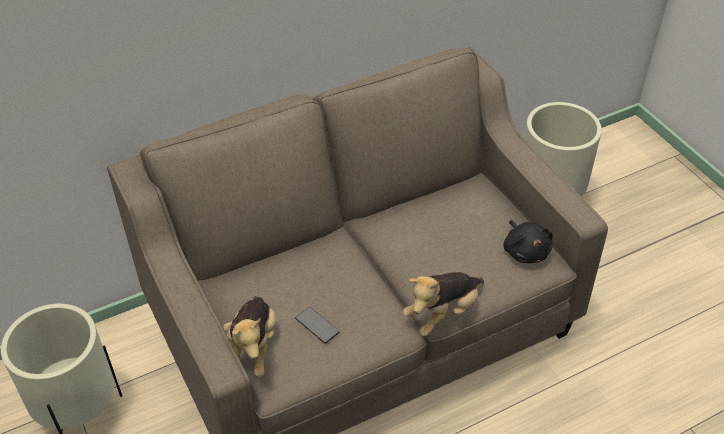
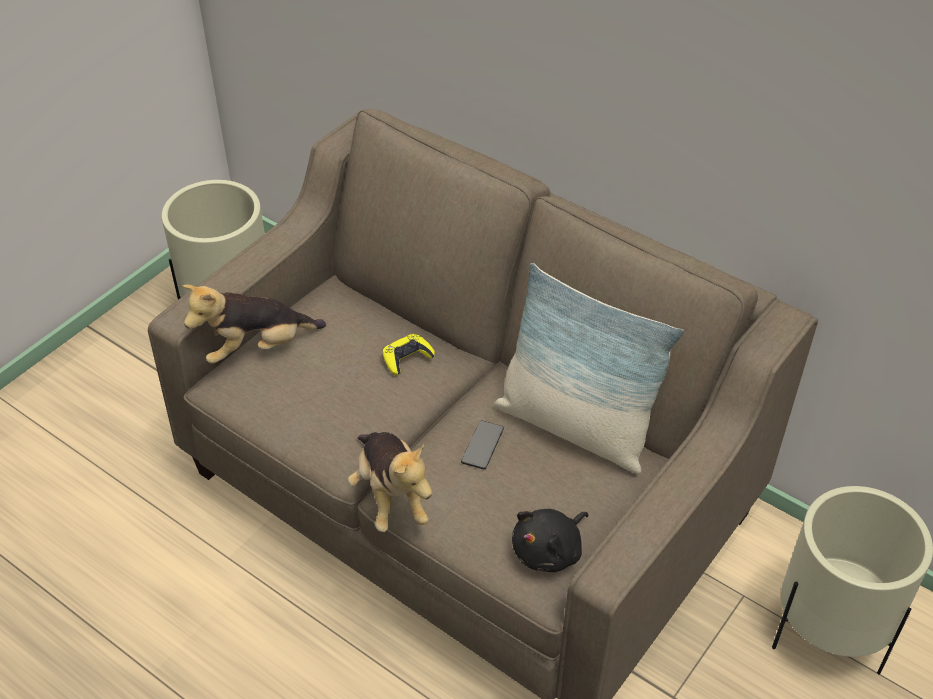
camera: 65 degrees right, 0 degrees up
(317, 325) = (310, 386): phone -> phone (482, 445)
(322, 263) = (407, 358): none -> yellow game controller
(432, 203) = (575, 427): none -> pillow
(443, 313) = (390, 496): plush toy -> plush toy turned 135 degrees counterclockwise

